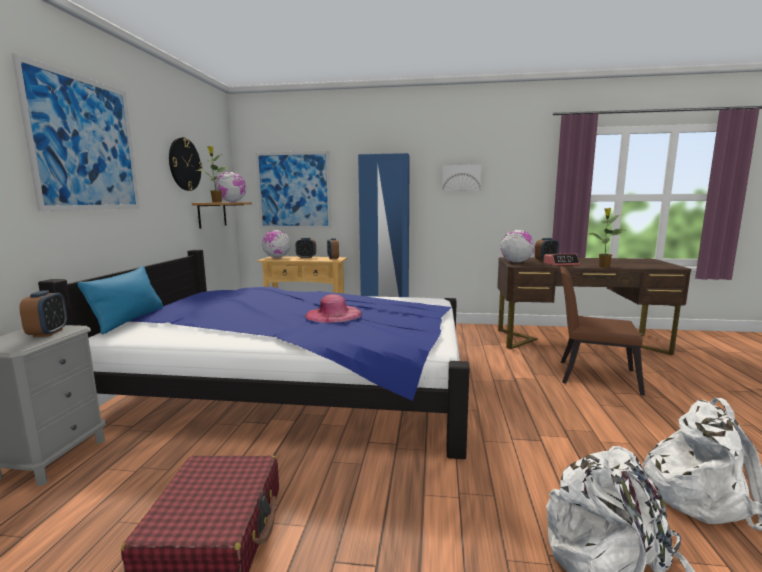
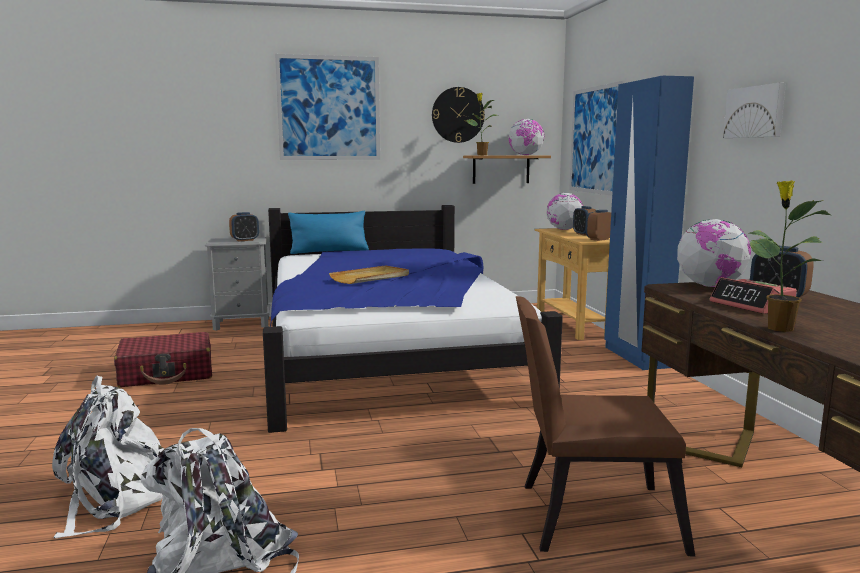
camera: 70 degrees right, 0 degrees up
(333, 314) = (371, 277): pink hat -> beige tray
(591, 375) = (588, 516): brown chair -> brown chair turned 90 degrees counterclockwise

